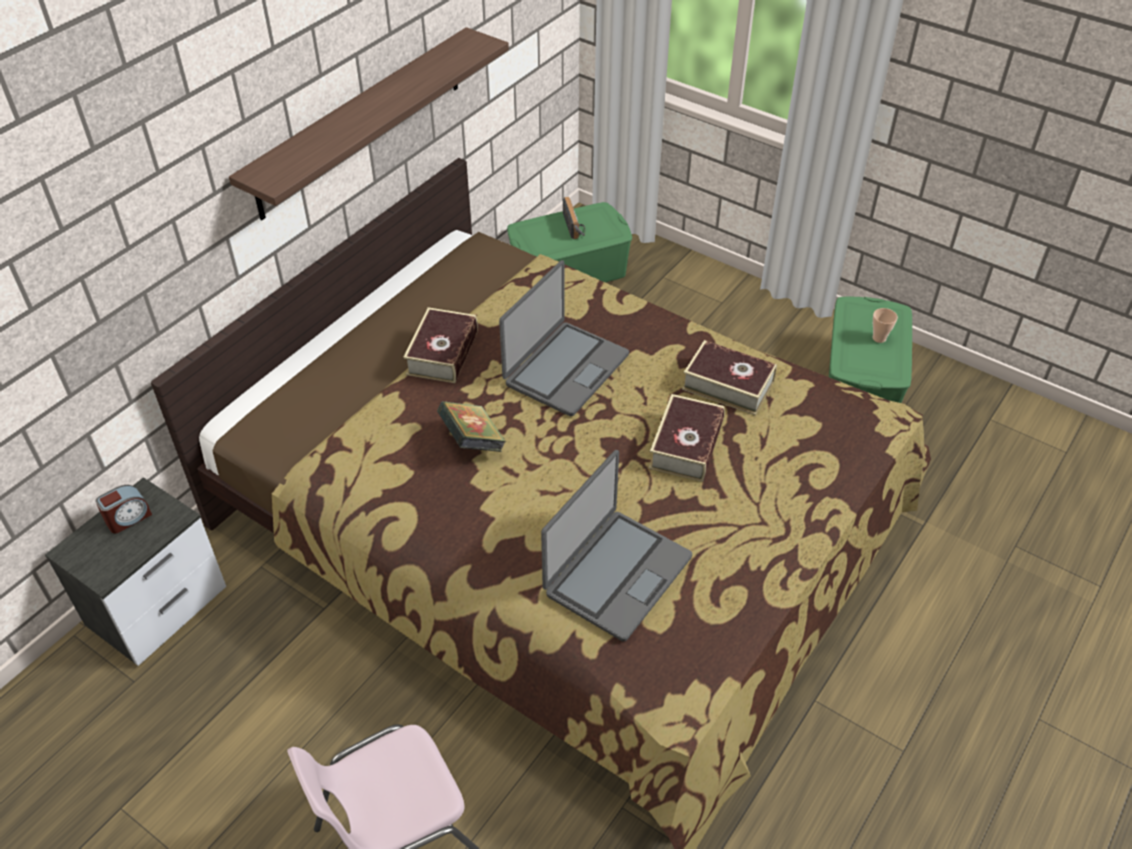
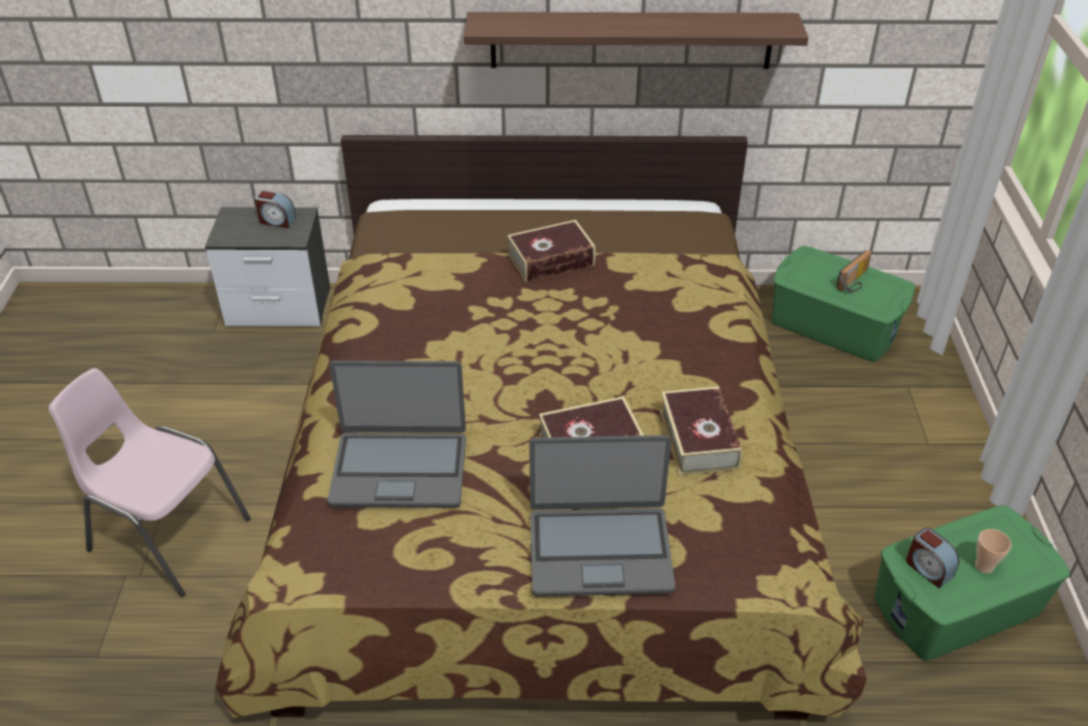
camera: 55 degrees right, 5 degrees down
(472, 441) = (471, 321): book -> none
(565, 369) = (606, 331): laptop -> laptop (600, 550)
(863, 363) = (928, 568): none -> alarm clock

